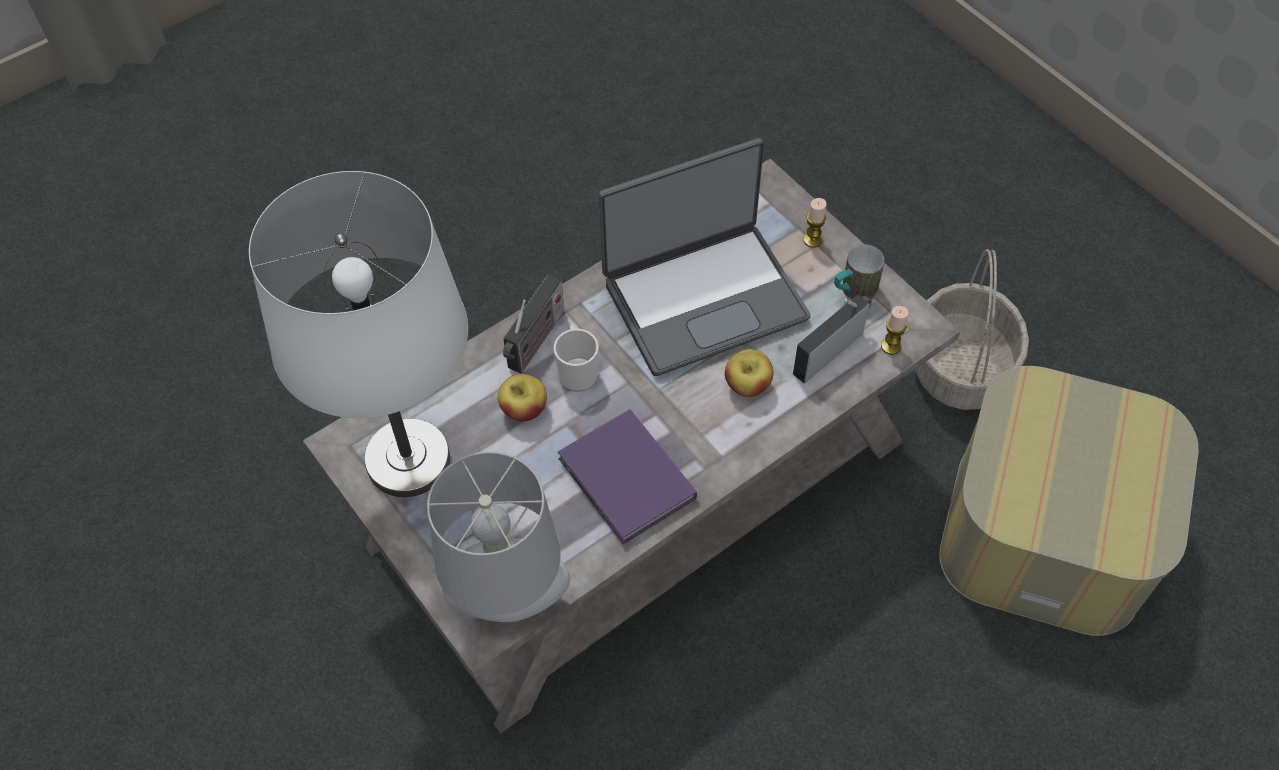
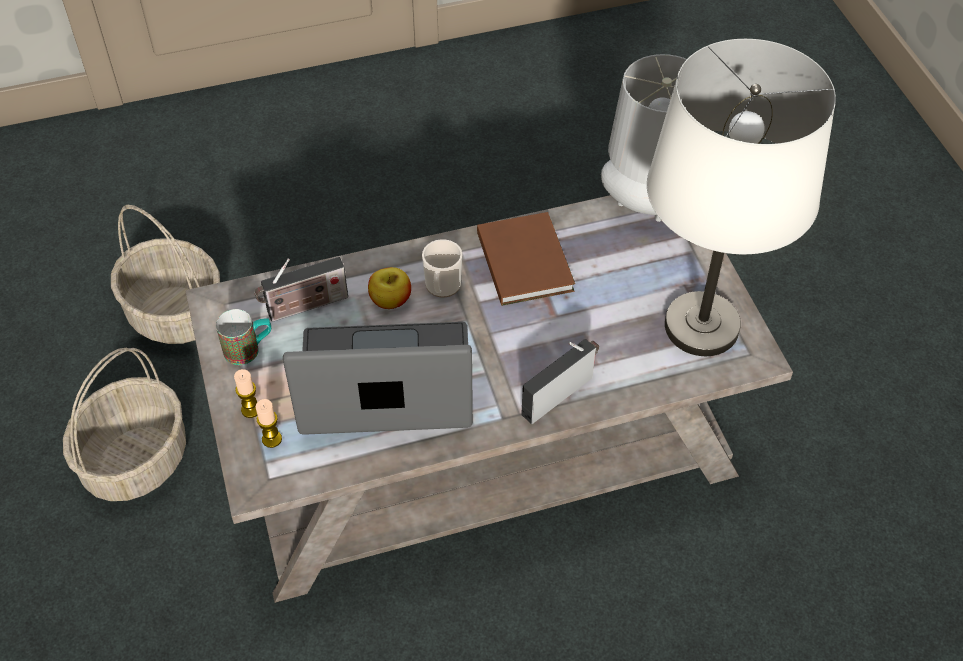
camera: 160 degrees left, 5 degrees down
(524, 409) = (589, 338): apple -> none
(577, 371) = (530, 356): mug -> mug (442, 287)
(627, 482) = (525, 259): purple book -> brown book
(891, 346) = (251, 294): candle -> candle (272, 439)
(1047, 531) = (174, 313): ottoman -> basket

